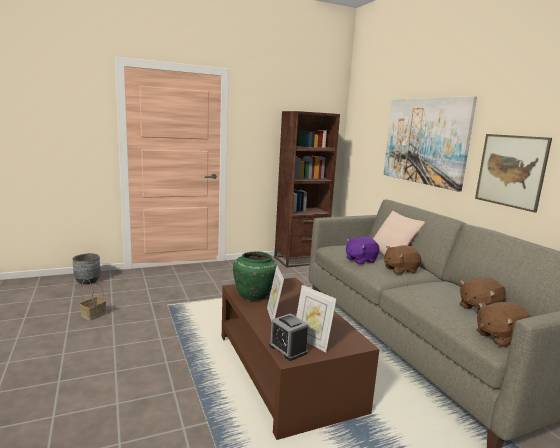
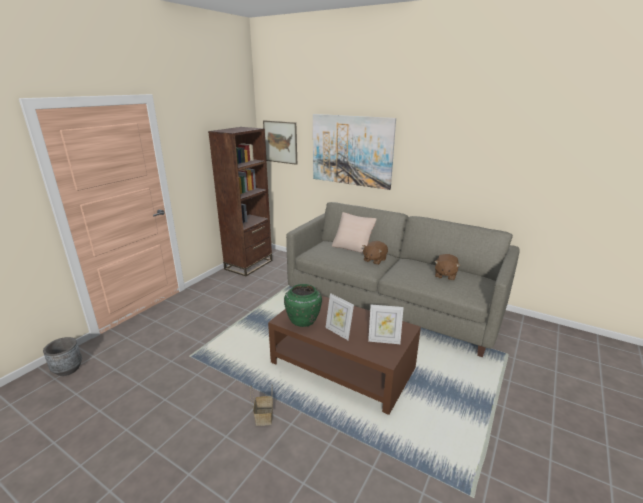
camera: 35 degrees left, 10 degrees up
(94, 315) = (131, 400): basket -> basket (263, 416)
(288, 349) = (379, 353): alarm clock -> none
(360, 260) = (342, 260): purple plush toy -> none
(499, 337) = (472, 292): brown plush toy -> none
(510, 171) = (429, 173): picture -> picture (280, 142)

